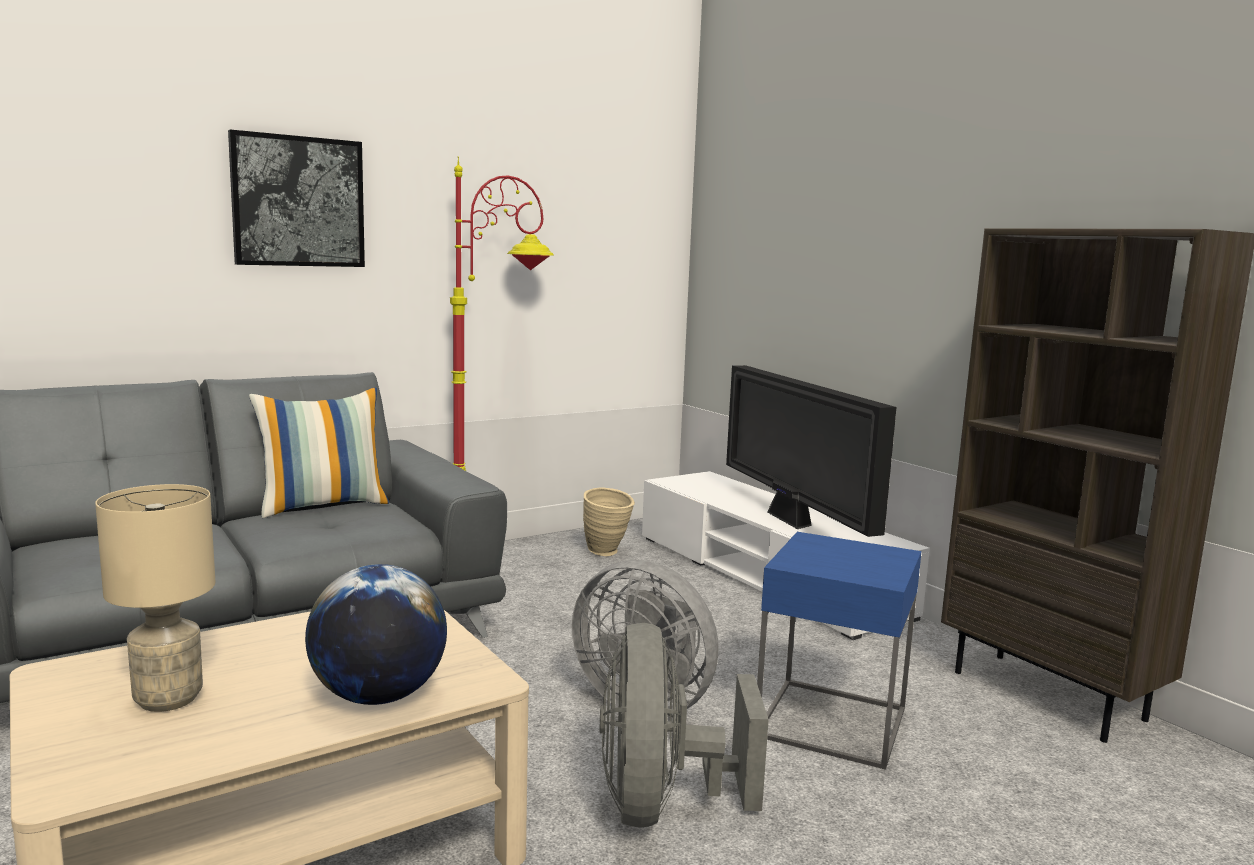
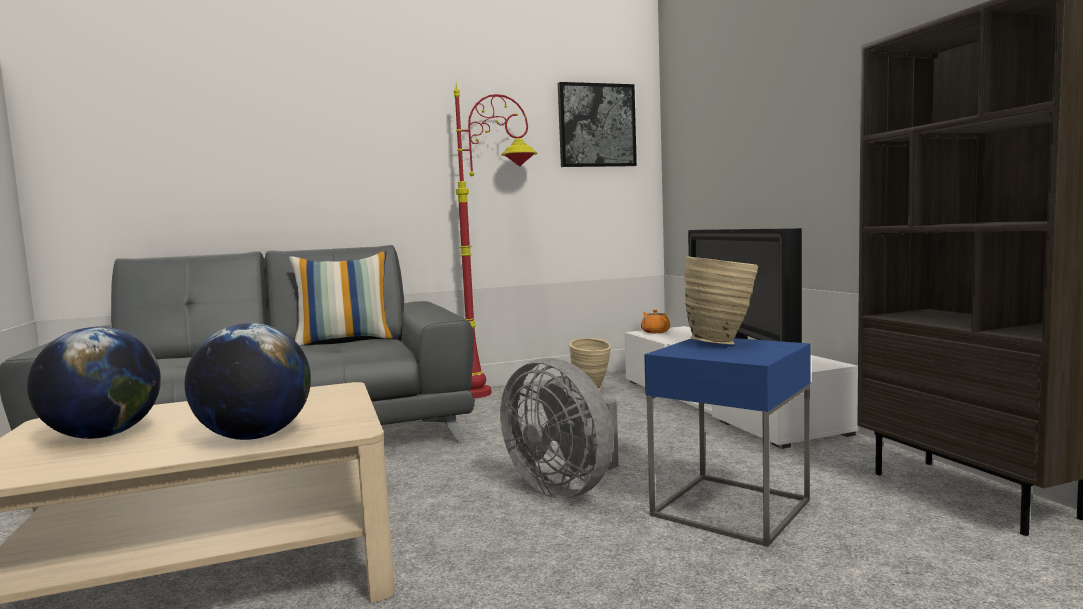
camera: 15 degrees right, 5 degrees down
(167, 699) = (103, 436): beige table lamp -> globe
(298, 202) = (339, 124): picture -> picture (596, 125)
(661, 805) = (535, 563): grey fan -> none
(681, 481) = (655, 332): none -> orange teapot
(832, 548) = (721, 343): none -> beige vase

